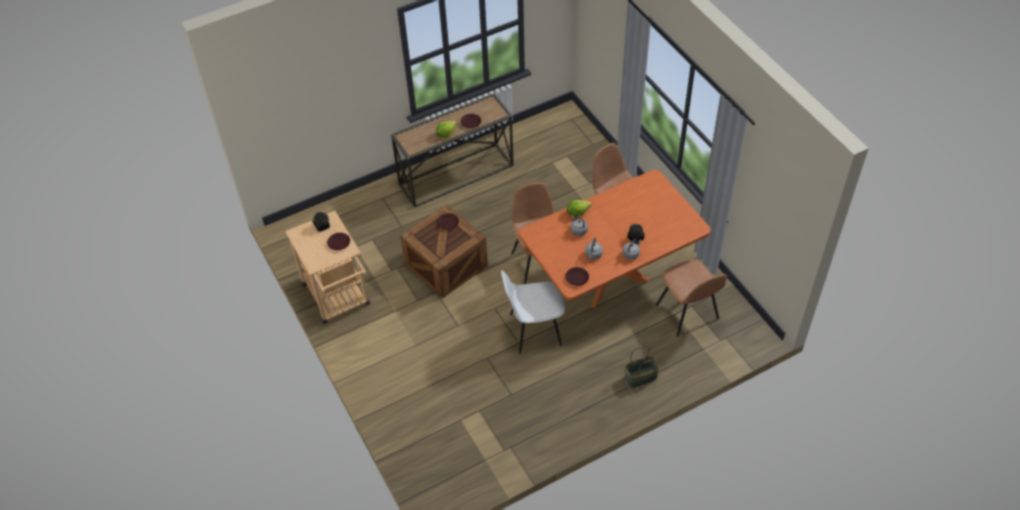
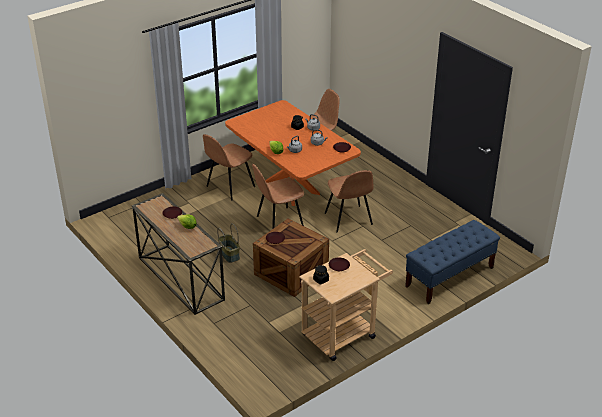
camera: 100 degrees left, 15 degrees down
(402, 415) = (449, 277): none -> blue bench
(533, 330) = (348, 219): white chair -> brown chair
(640, 377) = (376, 171): basket -> basket (229, 254)

